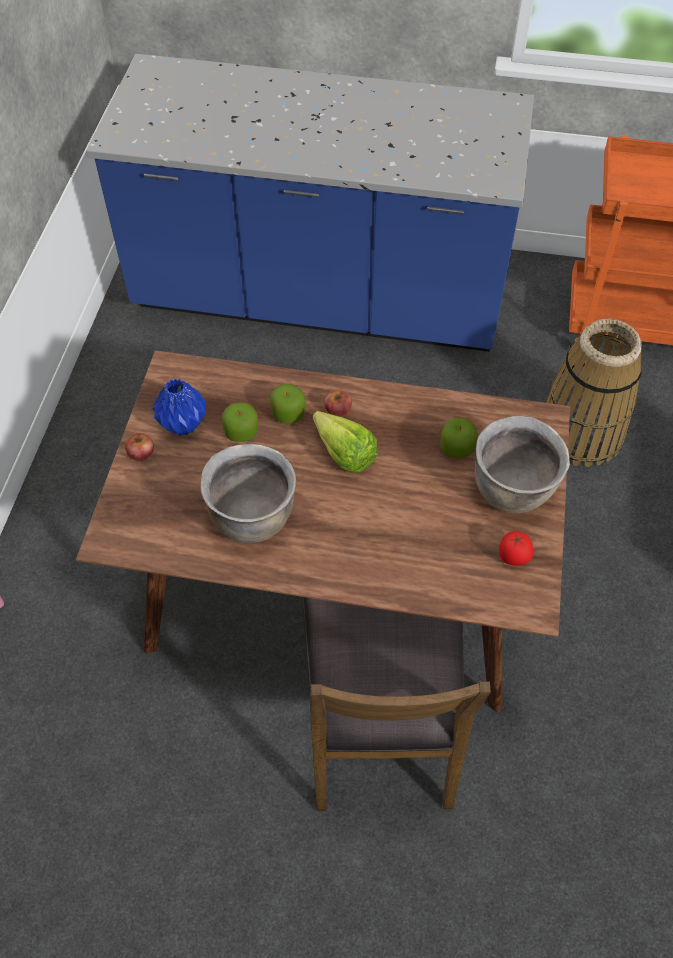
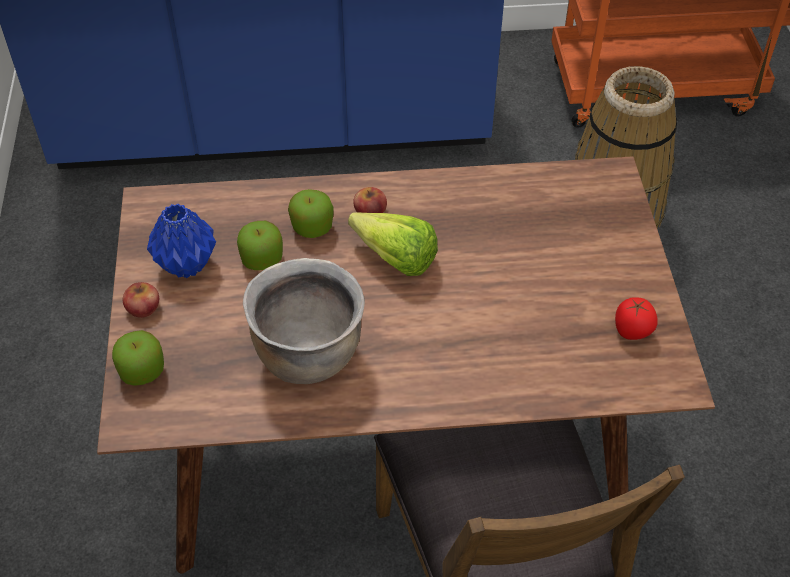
camera: 15 degrees left, 5 degrees down
(457, 448) = (524, 225): apple -> apple (142, 371)
(512, 491) = (604, 259): brown cooking pot -> none

